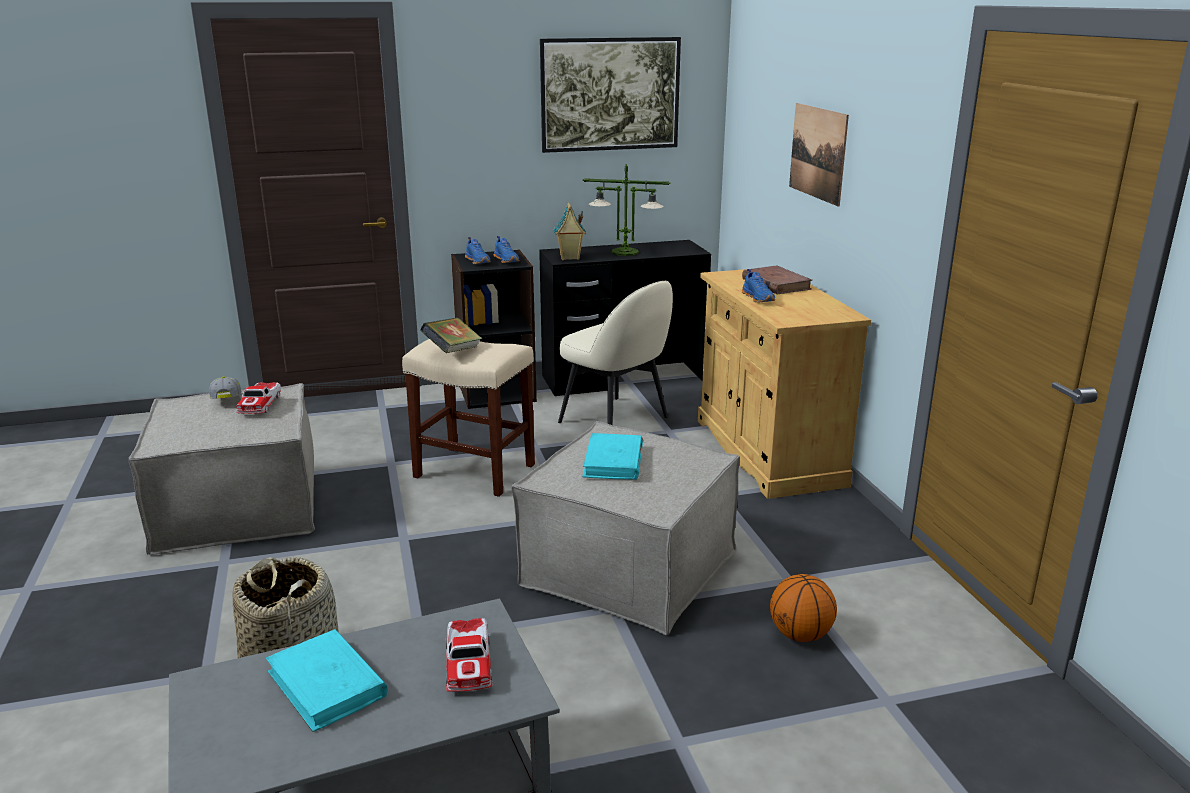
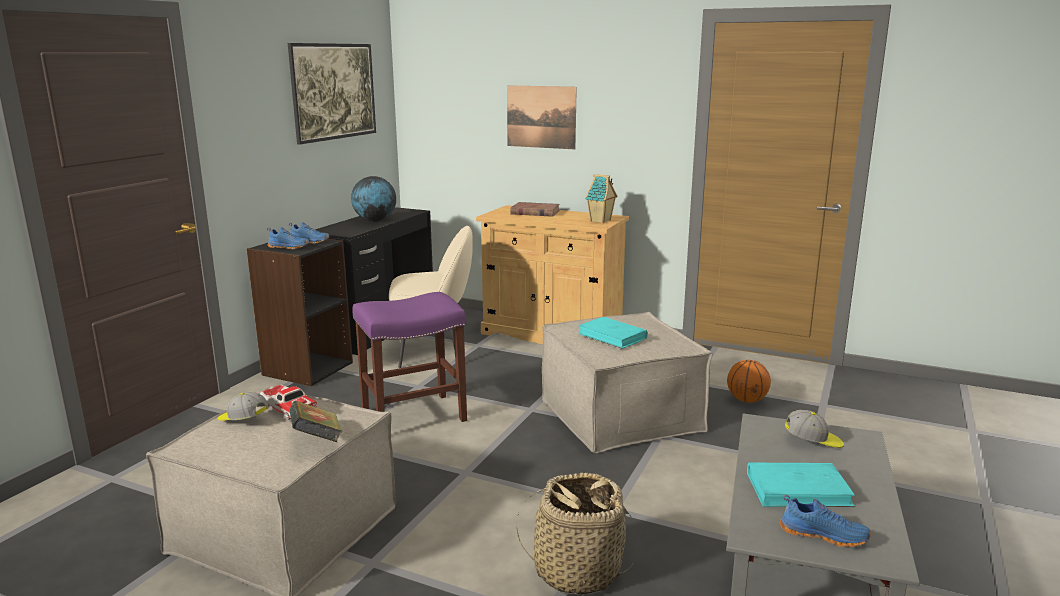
camera: 50 degrees left, 5 degrees down
(452, 351) = (404, 309): book -> book (317, 440)
(468, 663) = (813, 441): toy car -> cap
(476, 471) = (415, 415): beige stool -> purple stool
(569, 258) = (348, 231): toy house -> toy house (601, 221)
(625, 252) = (375, 220): table lamp -> globe
(759, 298) = (551, 220): blue shoe -> blue shoe (823, 534)

